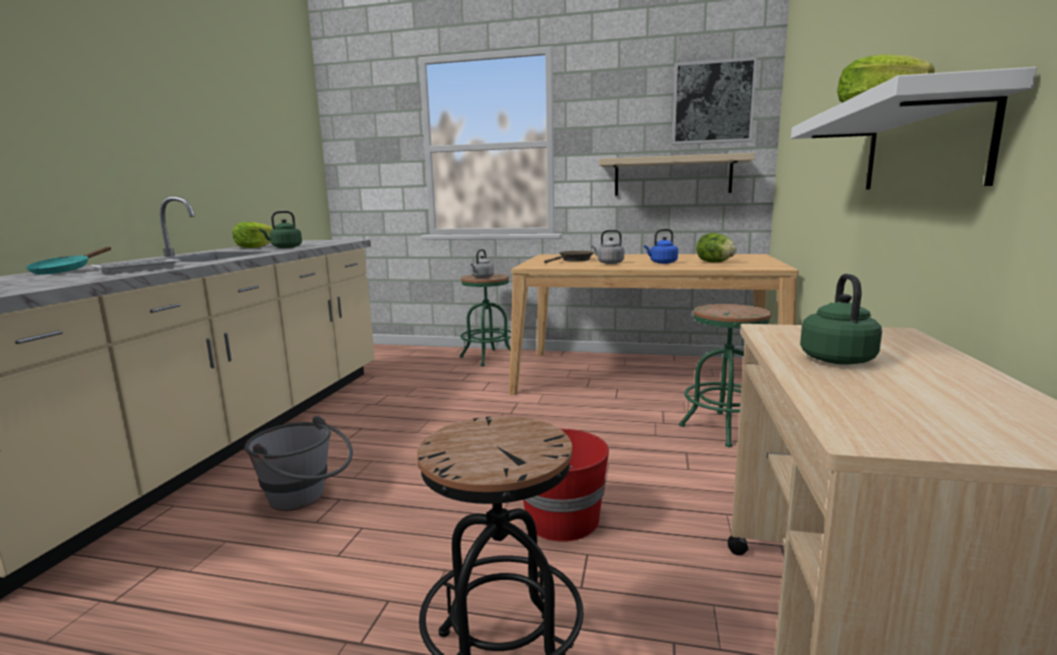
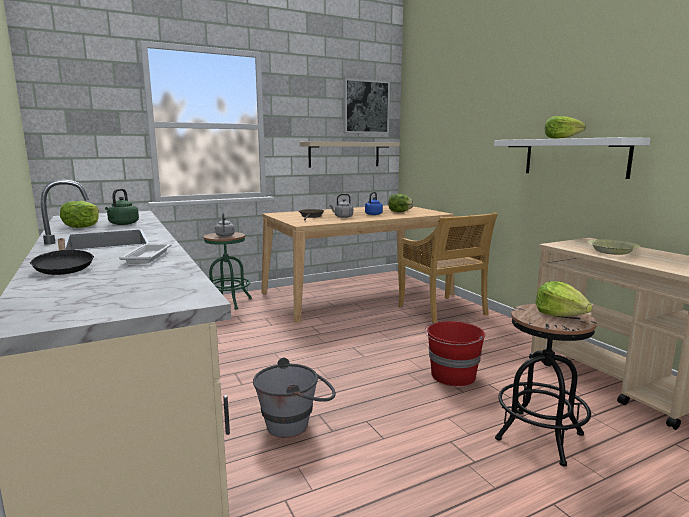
camera: 40 degrees left, 0 degrees up
(66, 271) = (64, 268): turquoise frying pan -> black frying pan
(511, 447) = (560, 314): none -> lettuce
(724, 429) = (442, 311): green stool -> beige chair
(836, 358) = (611, 252): green kettle -> yellow bowl

